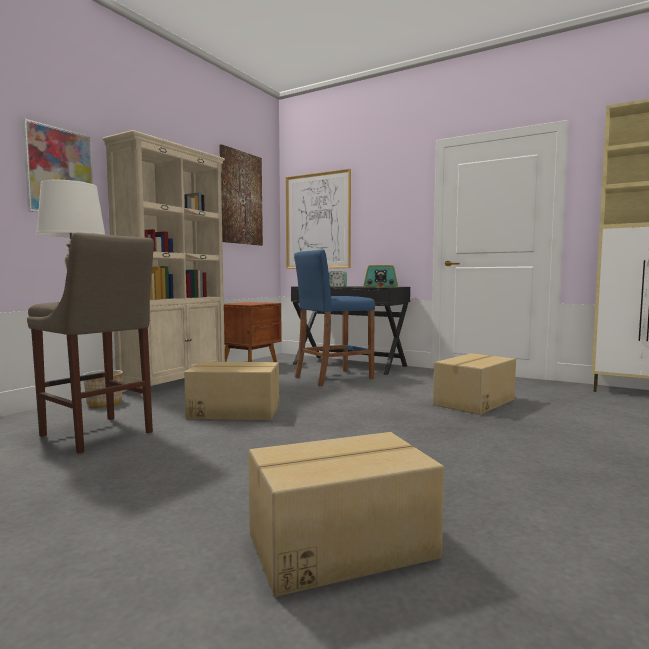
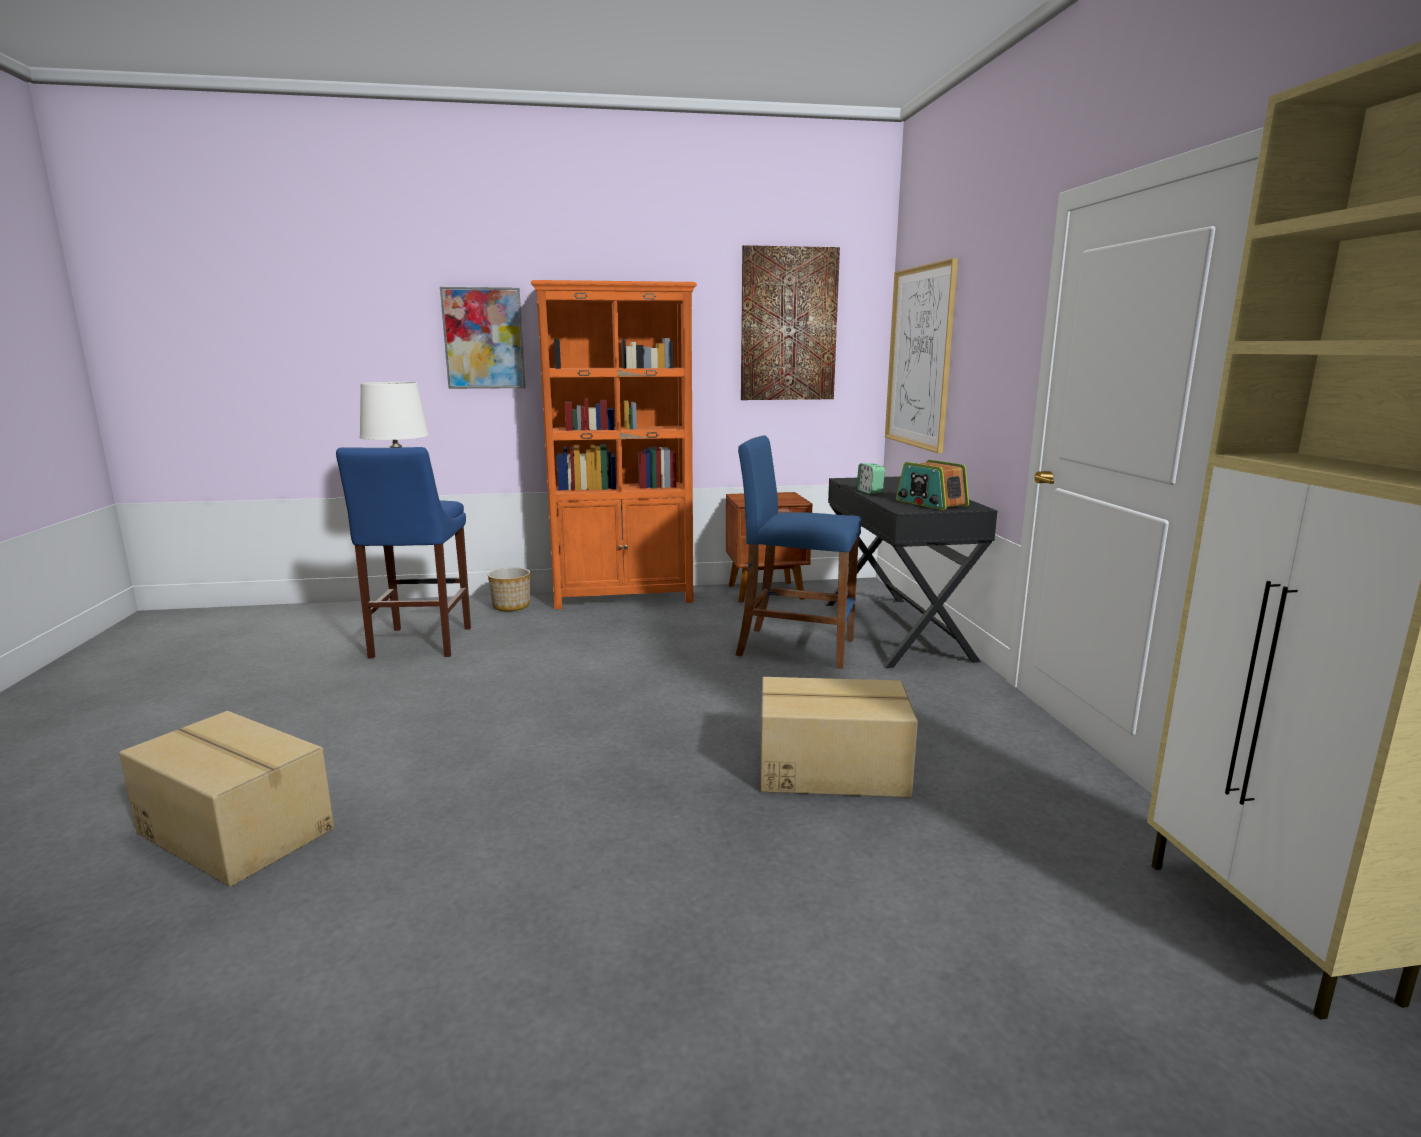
camera: 50 degrees right, 10 degrees up
(99, 435) = (419, 644): beige stool -> blue stool
(175, 383) = (624, 597): beige bookcase -> orange bookcase
(234, 411) = (558, 659): cardboard box -> none

